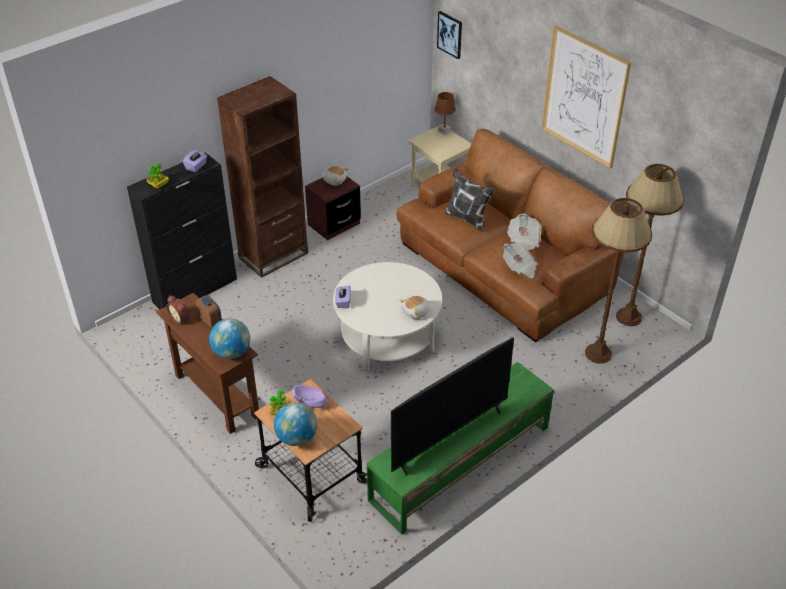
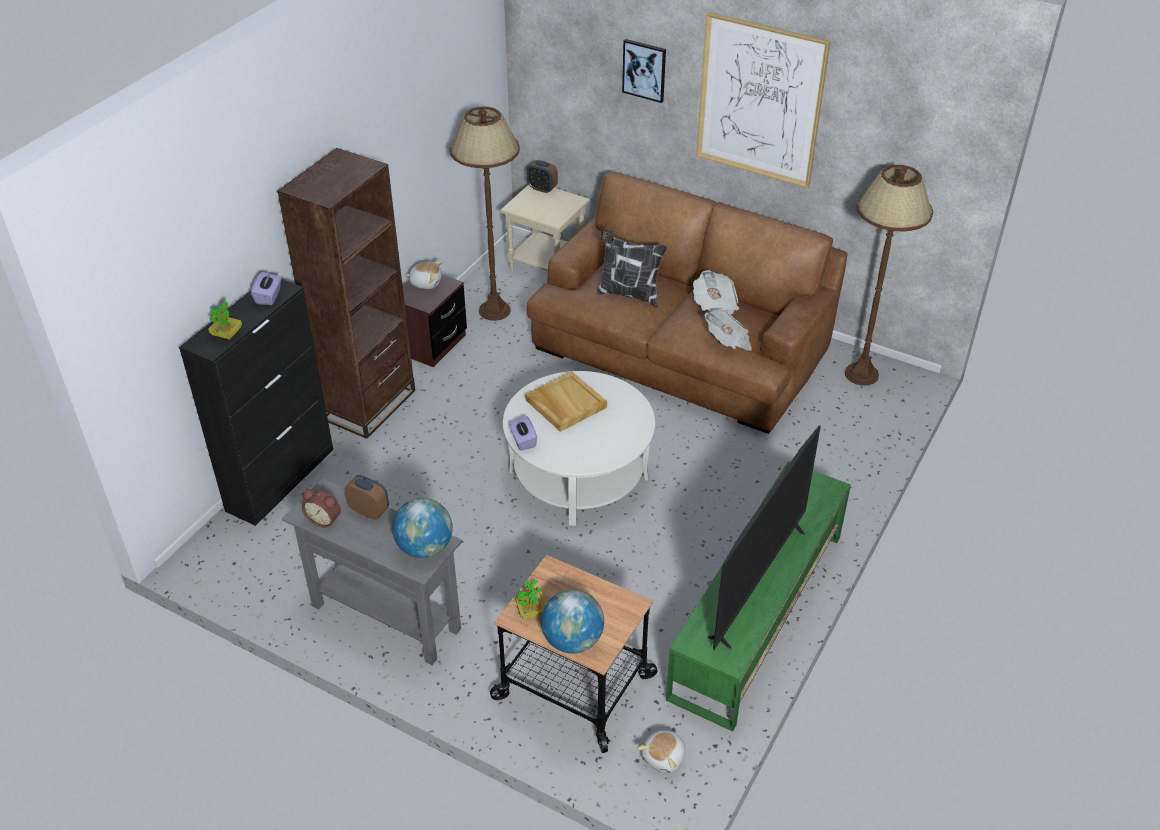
camera: 20 degrees left, 0 degrees up
(217, 395) = (386, 617): brown console table -> grey console table
(309, 402) = (563, 586): purple bowl -> none
(384, 284) = (565, 403): none -> beige tray
(416, 312) = (627, 430): plush toy -> plush toy (664, 757)
(444, 131) = (542, 188): brown table lamp -> alarm clock
(450, 34) = (536, 54): picture -> picture (644, 70)
(598, 353) = (849, 428): brown floor lamp -> brown floor lamp (494, 311)

